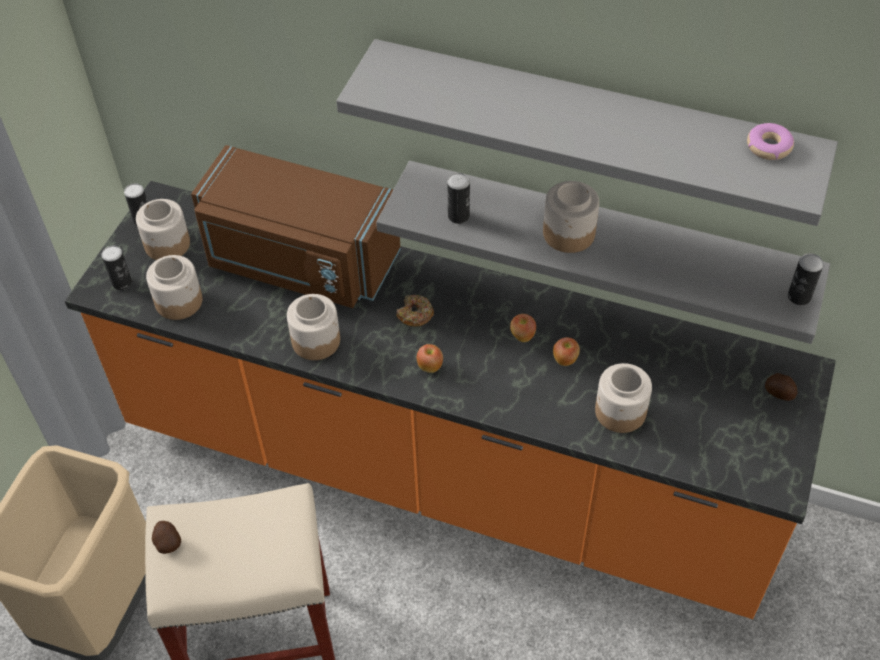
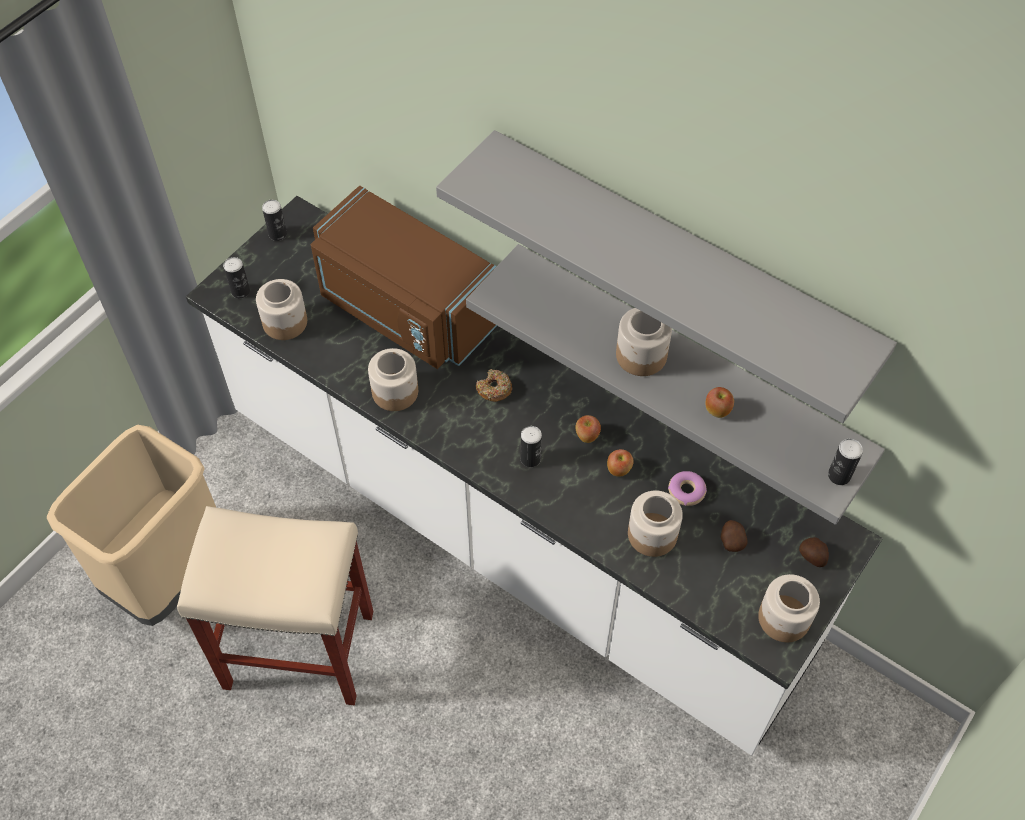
camera: 15 degrees right, 5 degrees up
(167, 244) = (291, 263): jar -> jar (783, 618)
(168, 542) = (212, 544): potato -> potato (731, 541)
(430, 366) = (490, 443): apple -> apple (717, 410)
(443, 473) = (512, 533): orange counter -> white counter
(458, 216) = (544, 312): can -> can (530, 458)
(768, 147) = (825, 332): donut -> donut (686, 491)

